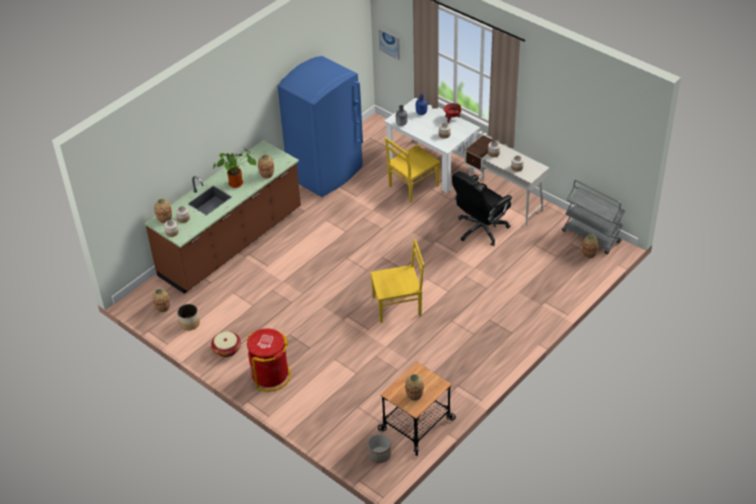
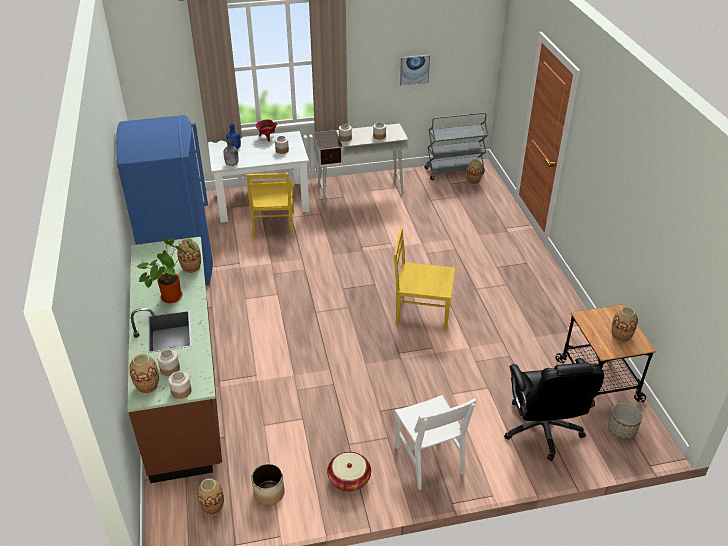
camera: 55 degrees left, 5 degrees down
(271, 375) = (429, 459): red trash can -> white chair
(389, 43) = (154, 94): picture -> picture (414, 69)
(398, 306) = (421, 311): yellow chair -> yellow chair turned 105 degrees counterclockwise
(480, 229) = (378, 217): black office chair -> black office chair (542, 429)

